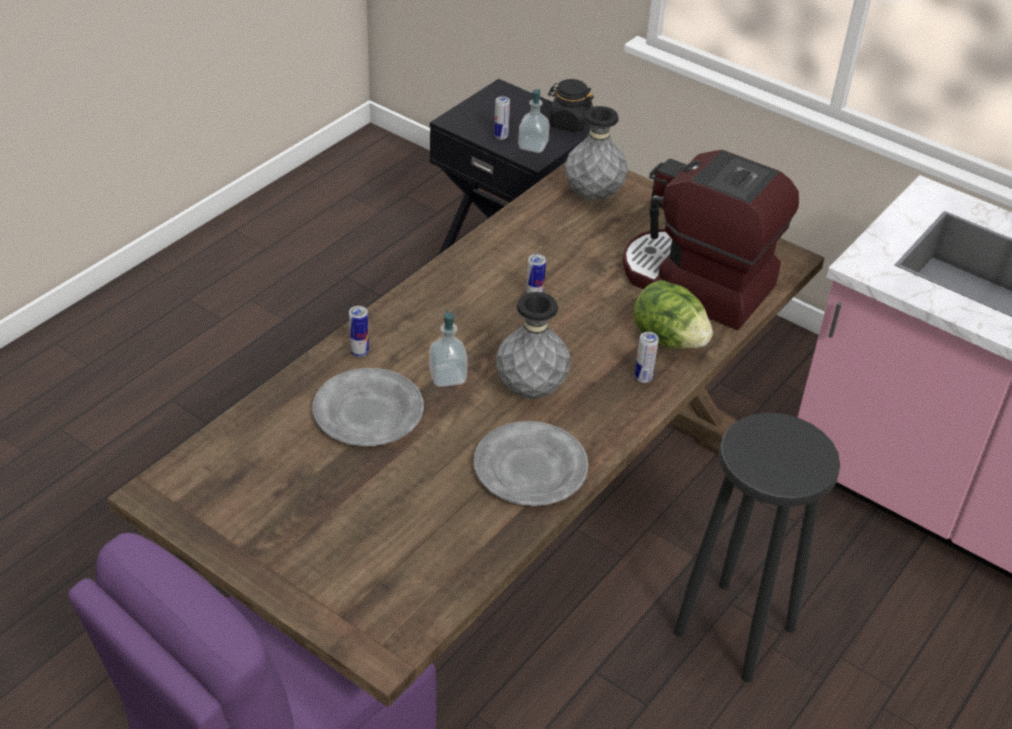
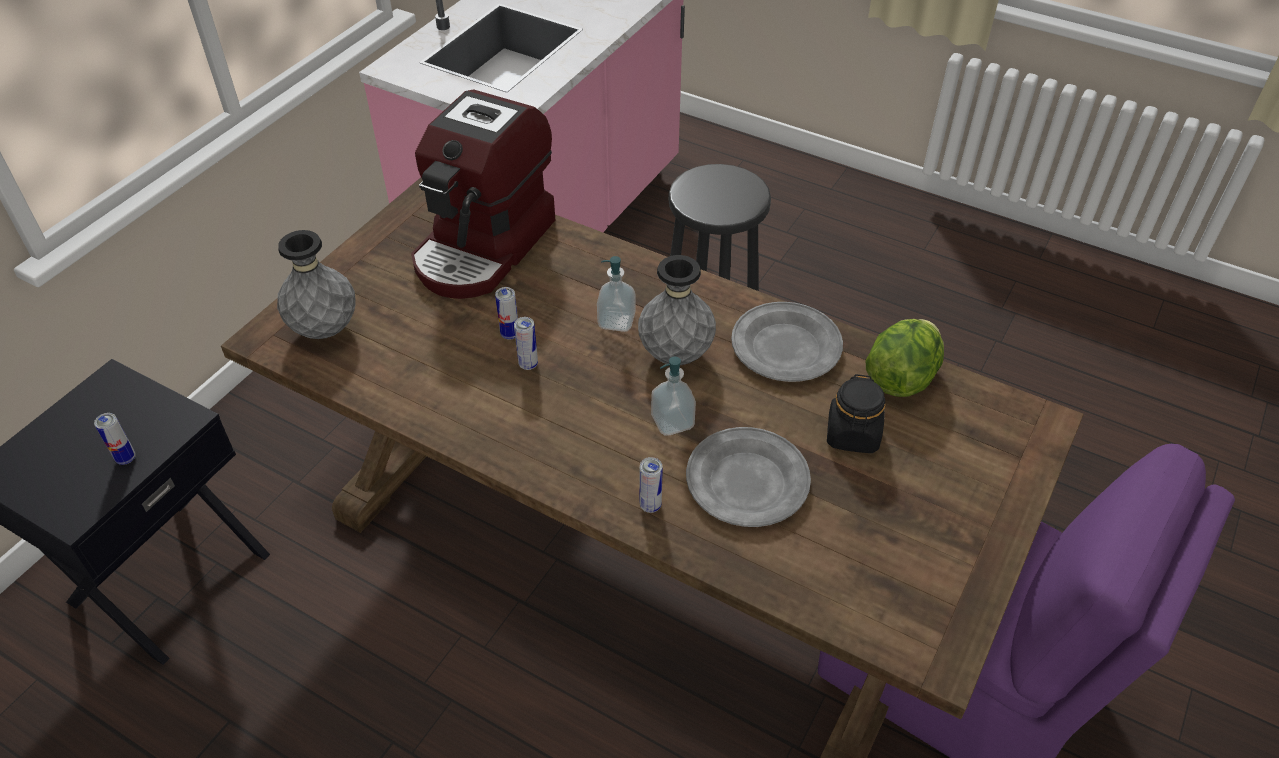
camera: 95 degrees left, 5 degrees up
(533, 146) = (155, 423): soap dispenser -> soap dispenser (616, 321)
(569, 123) = (103, 391): black jar -> black jar (853, 435)
(643, 378) = (638, 279): can -> can (510, 334)
(668, 339) = (576, 264): lettuce -> lettuce (900, 378)

